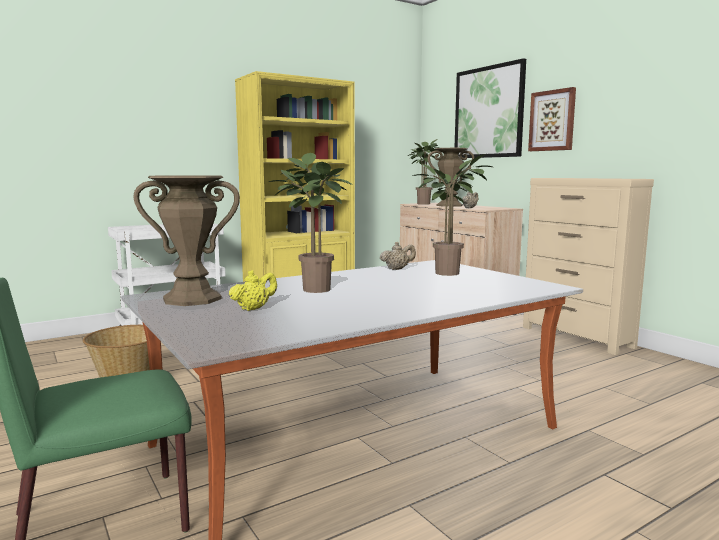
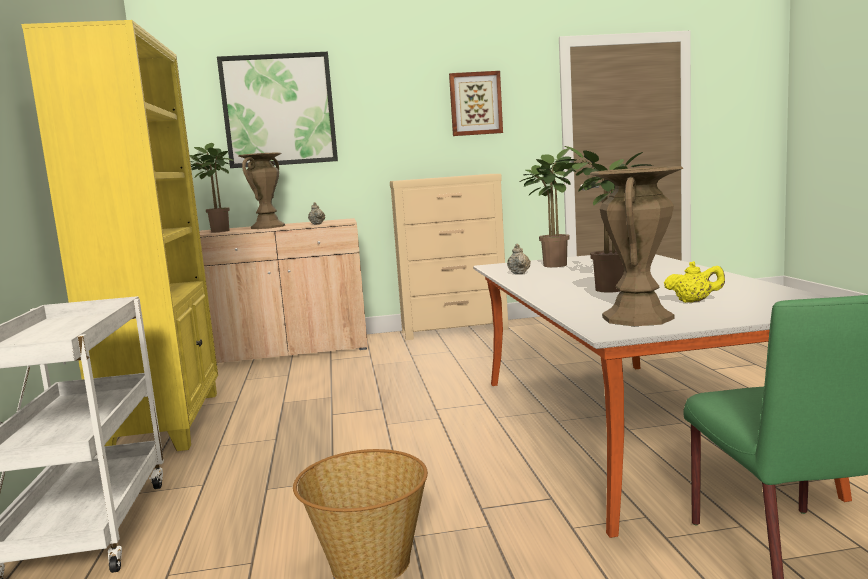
camera: 65 degrees left, 0 degrees up
(253, 309) = (694, 301): yellow teapot -> yellow teapot turned 120 degrees clockwise
(552, 120) = (373, 122): picture -> picture (475, 103)

